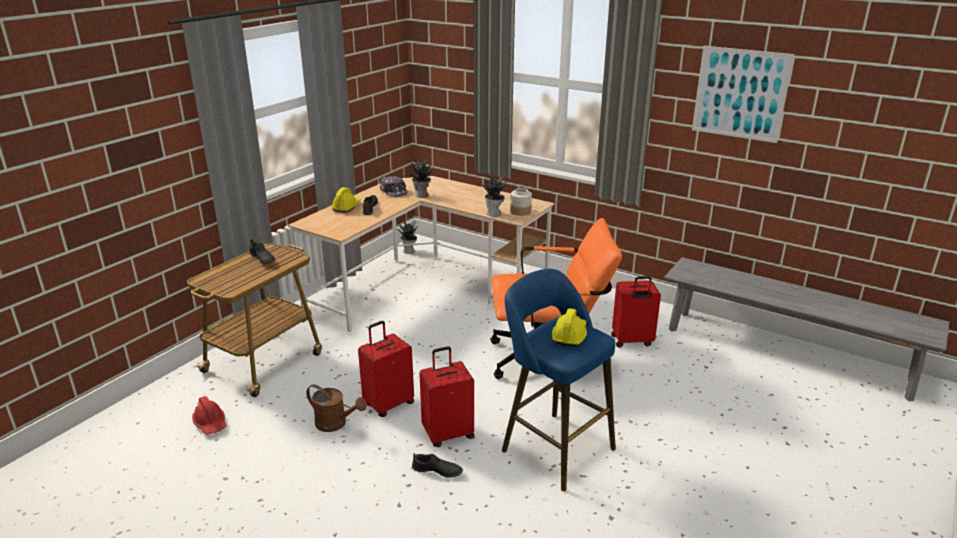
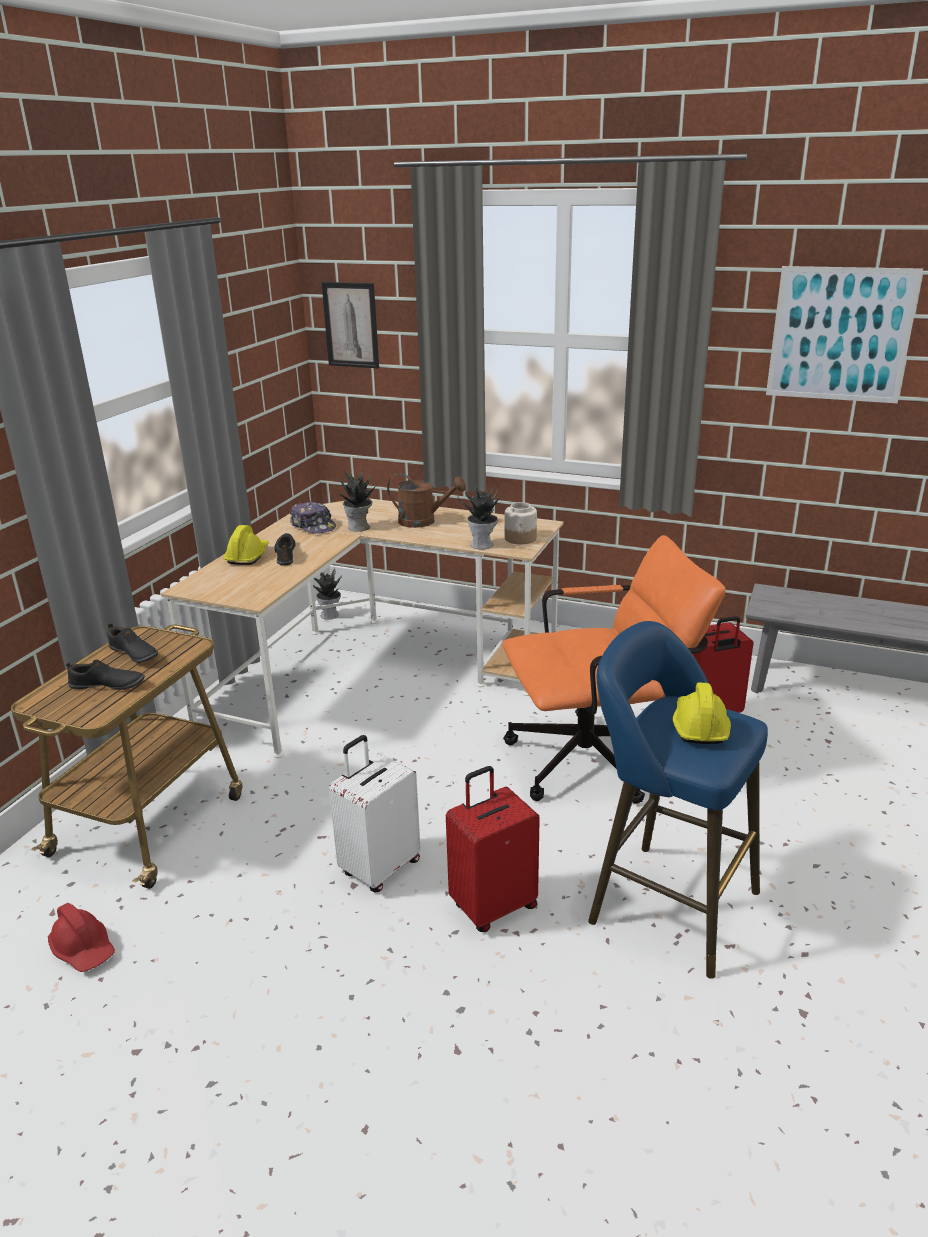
camera: 10 degrees left, 0 degrees up
(336, 424) = (303, 916): brown watering can -> brown watering can (424, 521)
(388, 404) = (379, 867): red suitcase -> white suitcase
(435, 63) = (351, 325): none -> picture
(437, 471) = (499, 975): black shoe -> black shoe (107, 685)

